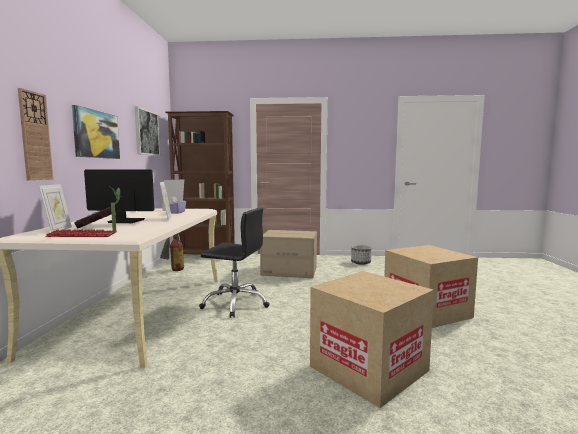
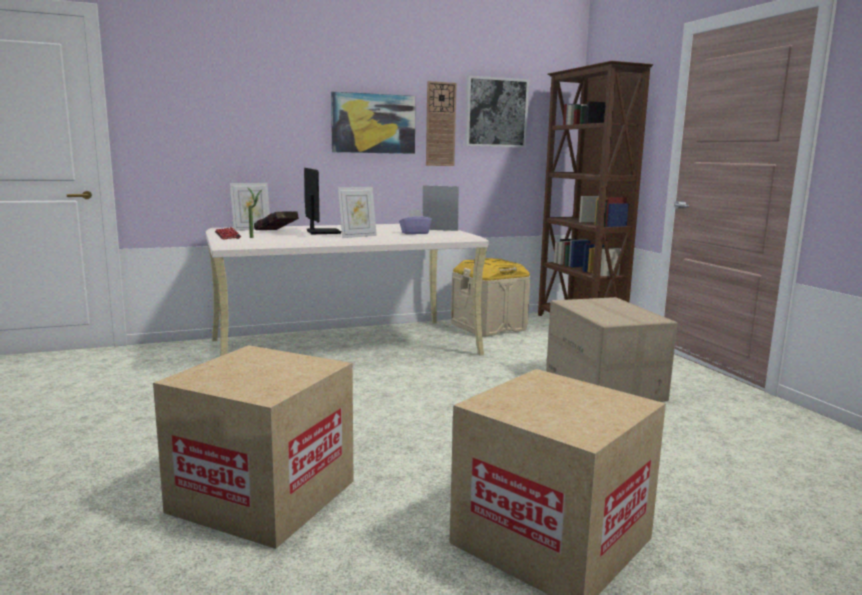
camera: 65 degrees right, 5 degrees up
(35, 136) = (272, 132): wall clock -> wall clock (440, 124)
(173, 271) = (489, 327): fire extinguisher -> beige storage box
(235, 303) = (413, 381): black office chair -> none
(361, 262) = (793, 438): planter -> none

